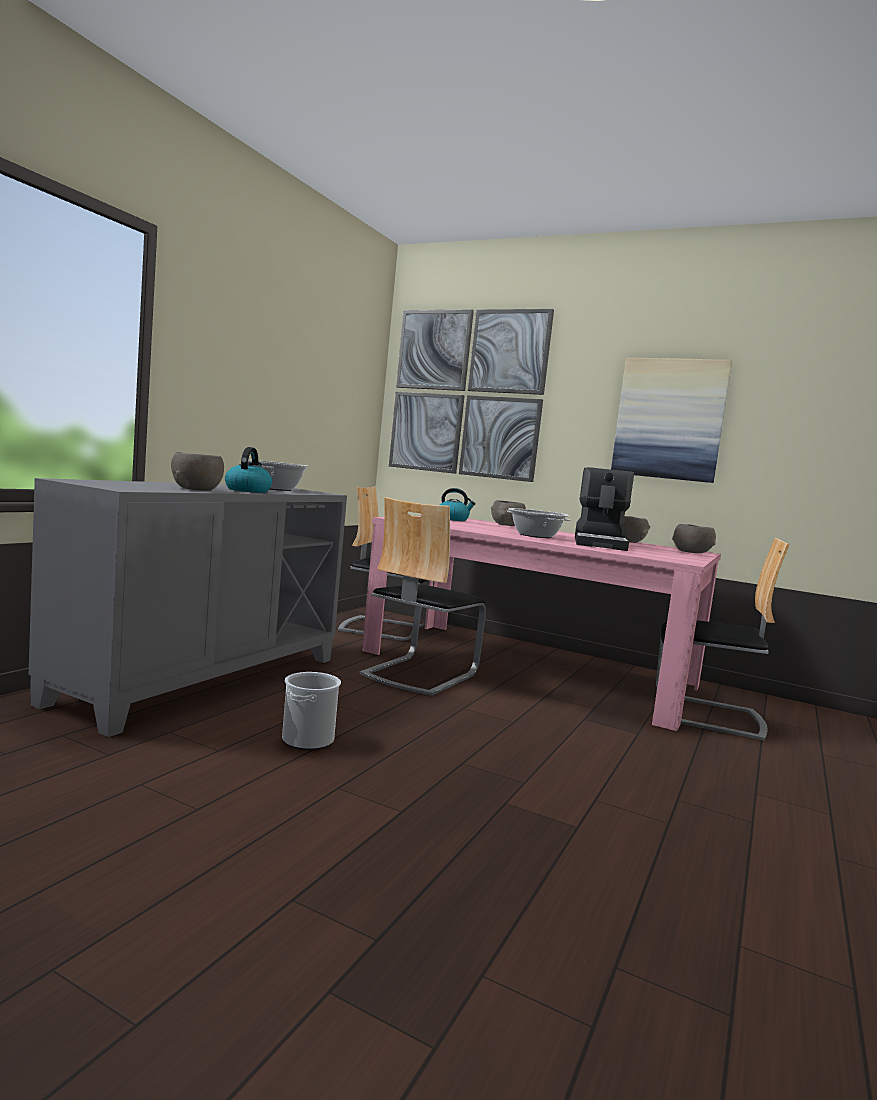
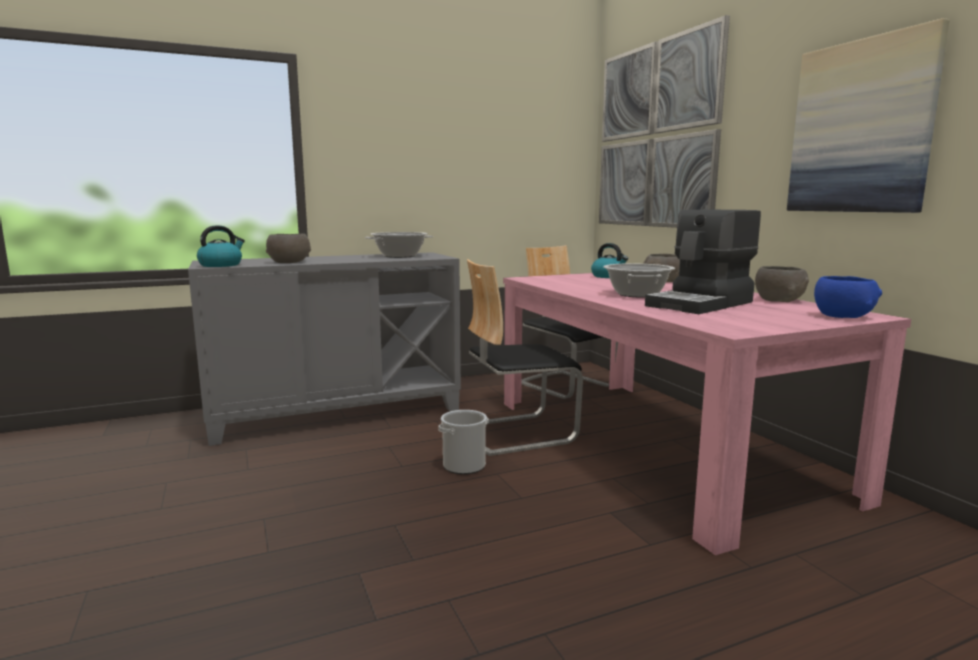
camera: 40 degrees right, 5 degrees up
(247, 490) = (345, 260): kettle -> kettle (221, 265)
(308, 740) = (316, 474): bucket -> bucket (464, 465)
(692, 552) = (843, 316): grey bowl -> blue bowl
(706, 715) = (809, 546): chair -> none

